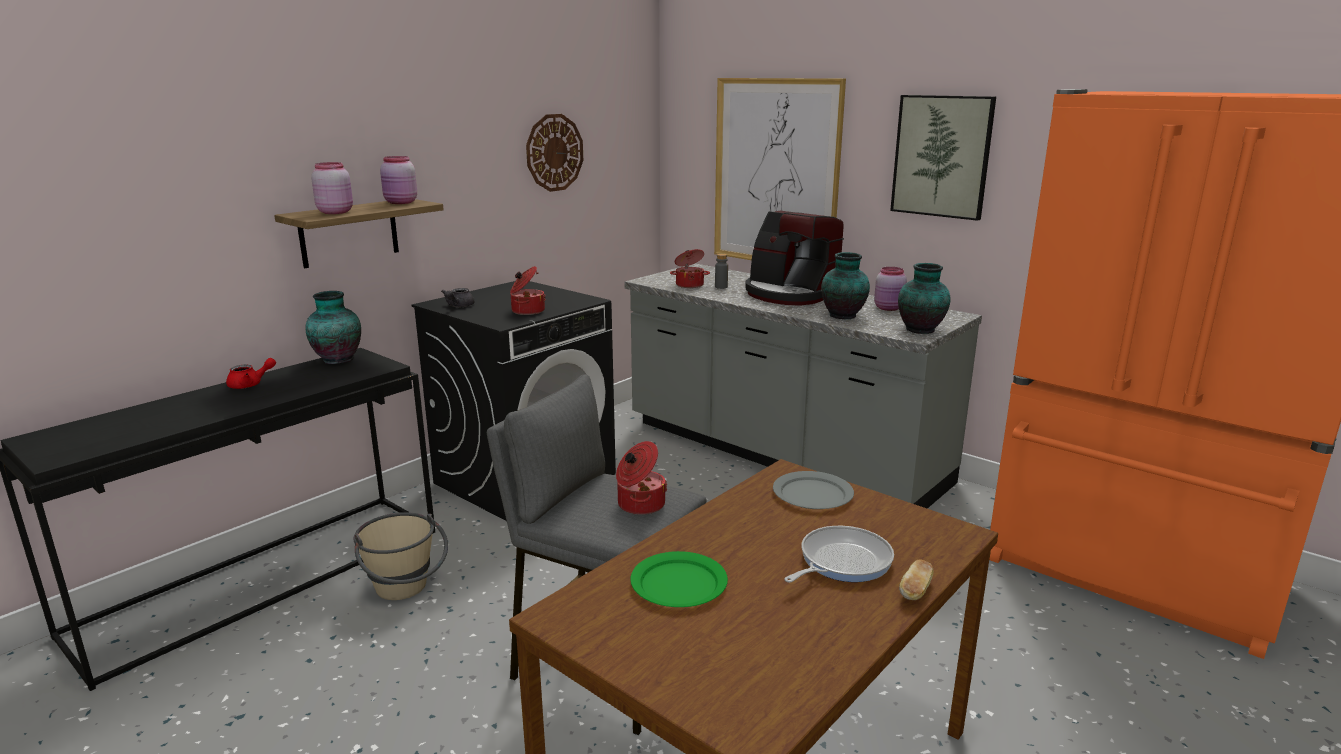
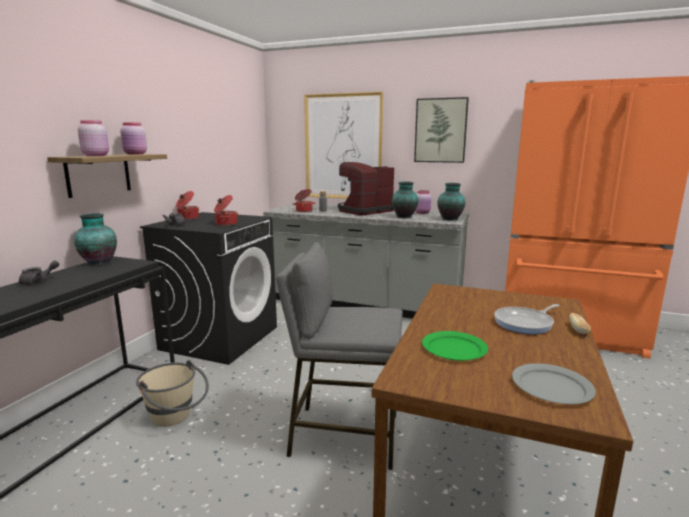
camera: 20 degrees left, 5 degrees down
(250, 384) = (39, 282): red teapot -> grey teapot
(554, 152) = (215, 133): wall clock -> none
(639, 504) = (372, 317): cooking pot -> cooking pot (187, 218)
(790, 294) = (364, 211): coffee machine -> coffee machine turned 120 degrees clockwise
(812, 494) = (470, 296): grey plate -> grey plate (551, 386)
(841, 562) = (525, 323): frying pan -> frying pan turned 150 degrees counterclockwise

